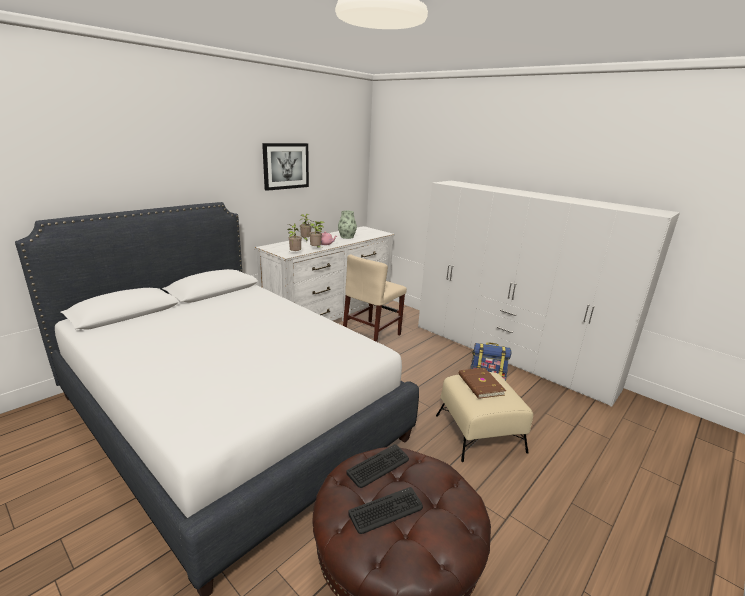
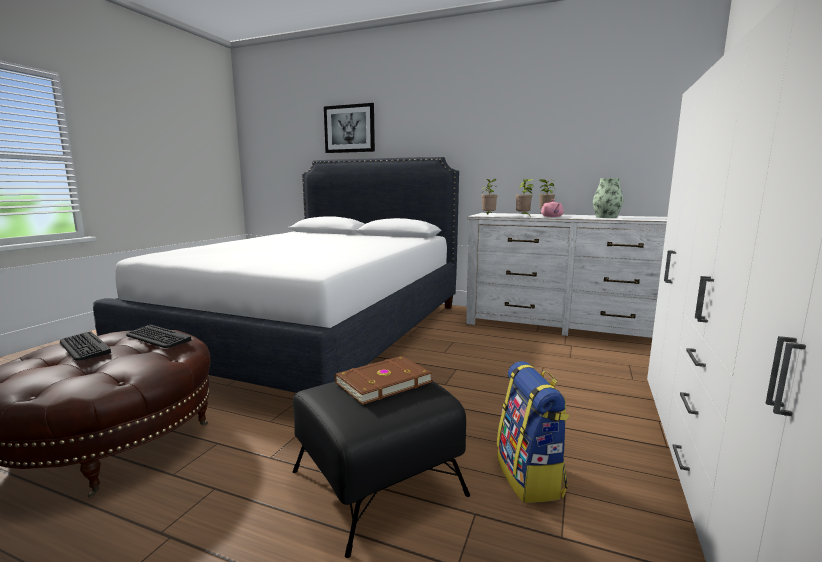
camera: 70 degrees right, 10 degrees down
(286, 166) = (537, 121): picture -> picture (349, 129)
(372, 336) = (552, 356): beige chair -> none
(479, 433) = (376, 483): beige ottoman -> black ottoman

